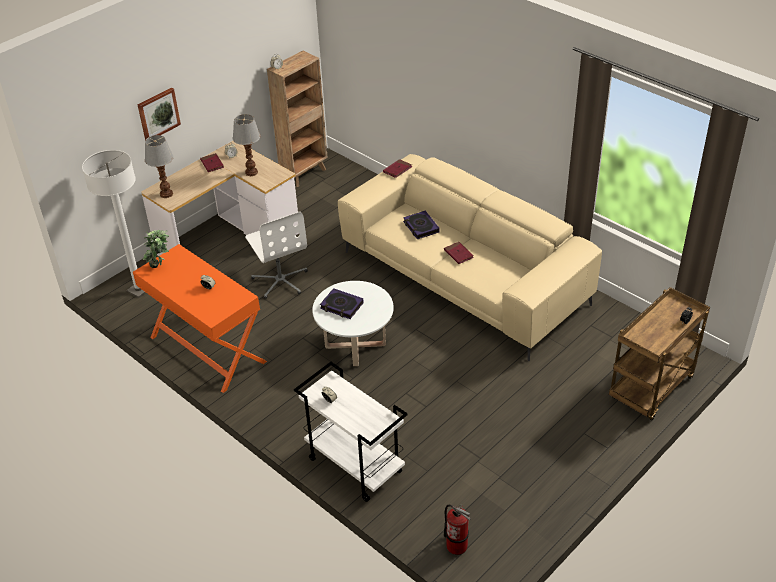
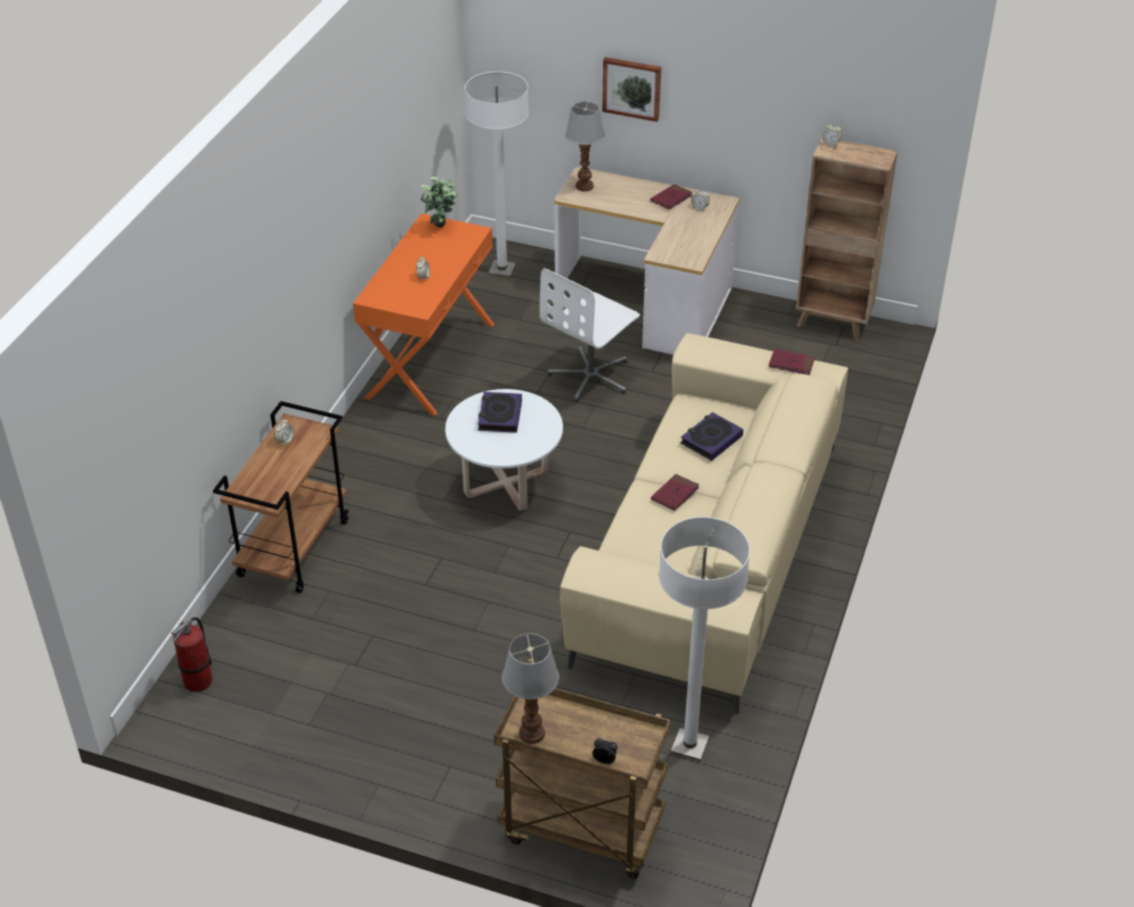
camera: 65 degrees right, 0 degrees up
(251, 172) = (676, 235): table lamp -> table lamp (531, 734)
(354, 465) = (293, 547): white cart -> brown cart
(607, 329) = (689, 746): none -> white floor lamp

